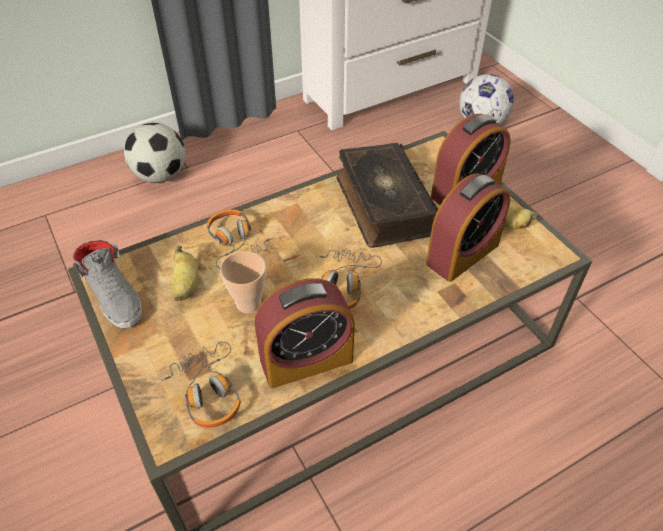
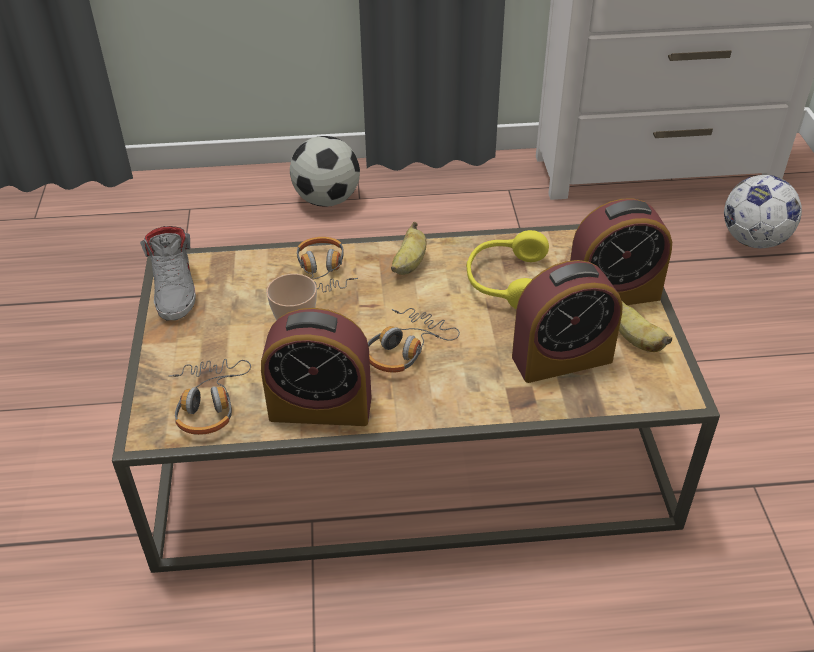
camera: 25 degrees right, 5 degrees down
(186, 285) = (247, 300): banana -> banana (409, 264)
(383, 205) = (505, 281): book -> yellow headphones

